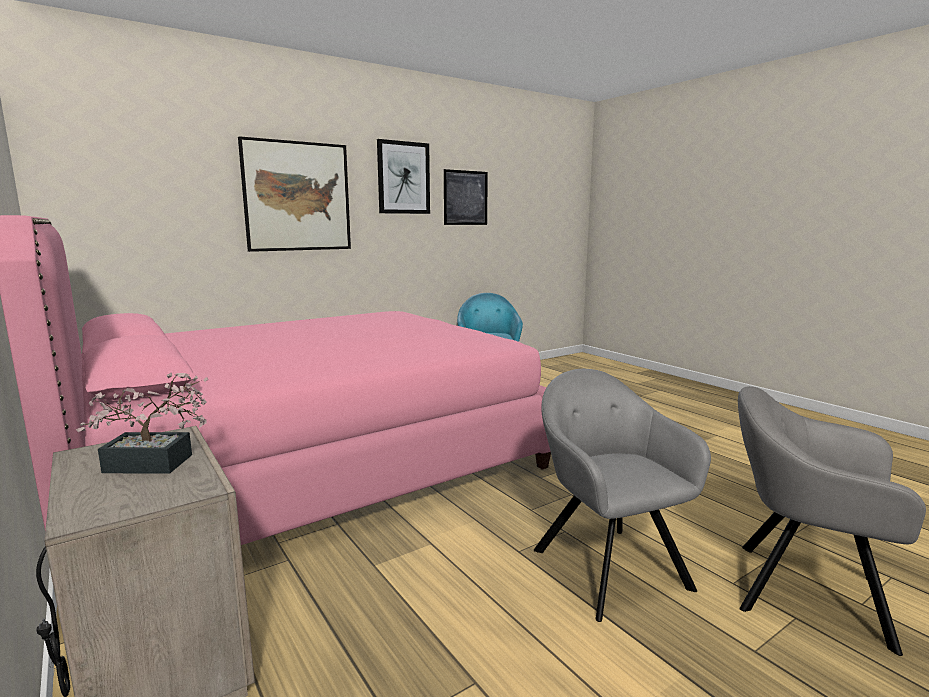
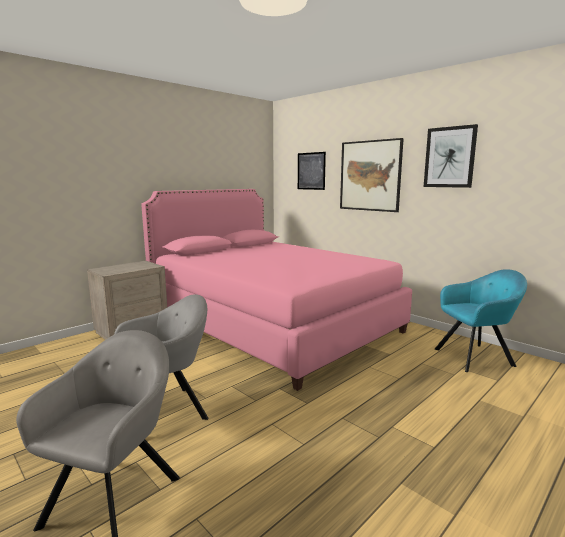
camera: 80 degrees right, 0 degrees up
(157, 464) = (129, 268): potted plant -> none
(465, 198) = (519, 171): picture -> picture (311, 171)

